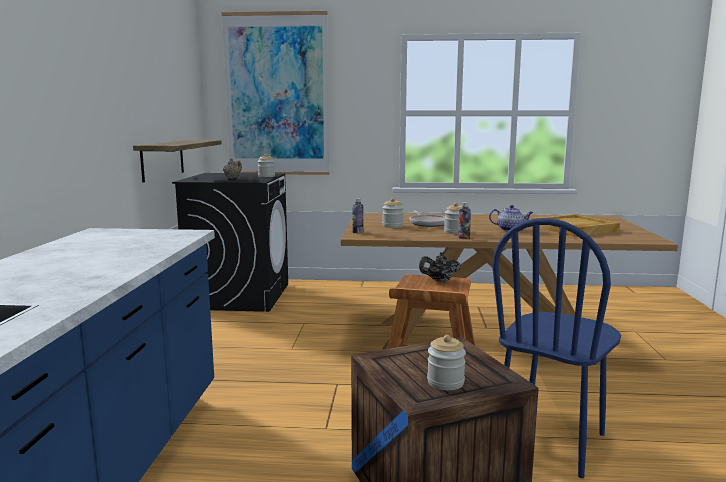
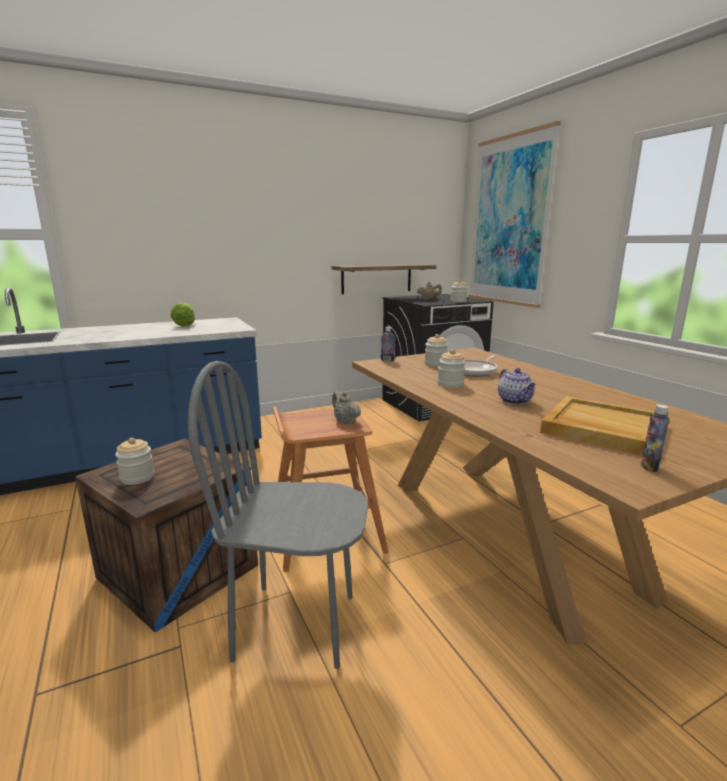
camera: 60 degrees right, 5 degrees up
(90, 246) = (185, 325): none -> lettuce
(439, 281) = (345, 421): black teapot -> beige teapot
(463, 238) = (425, 390): bottle -> bottle (649, 467)
(551, 441) = (296, 625): blue chair -> grey chair

